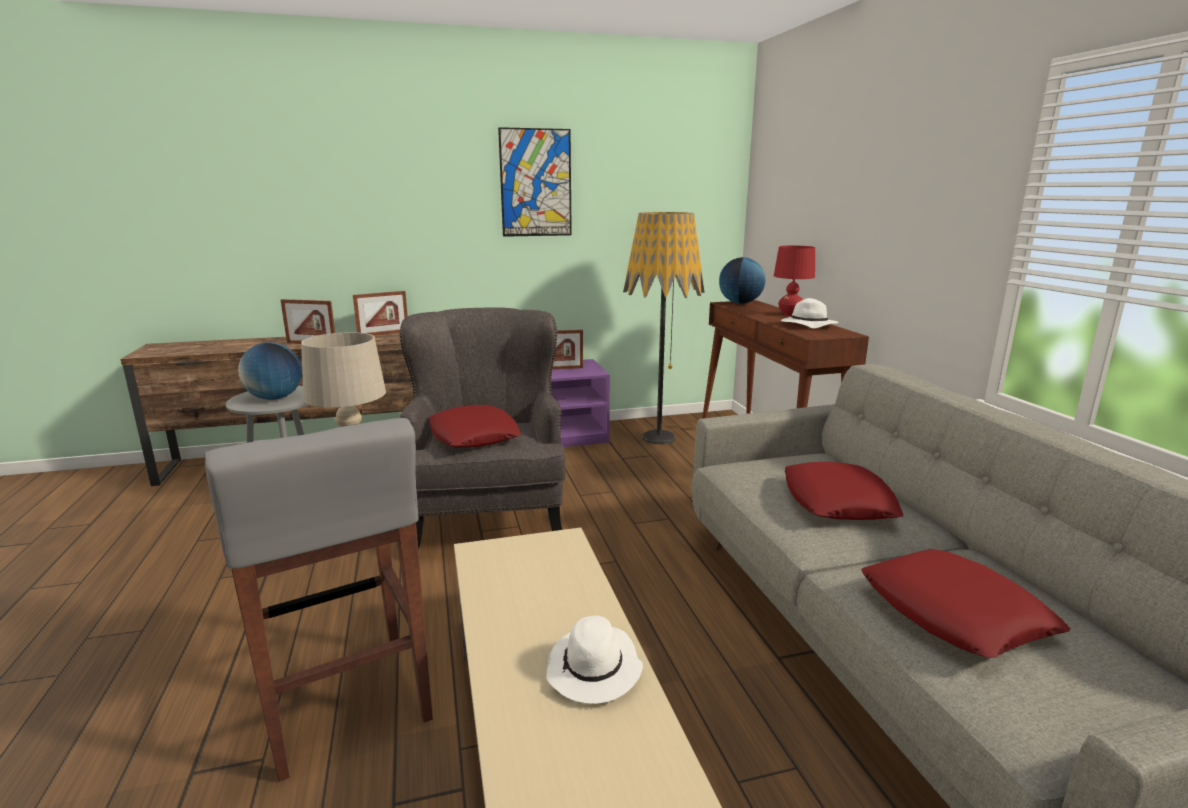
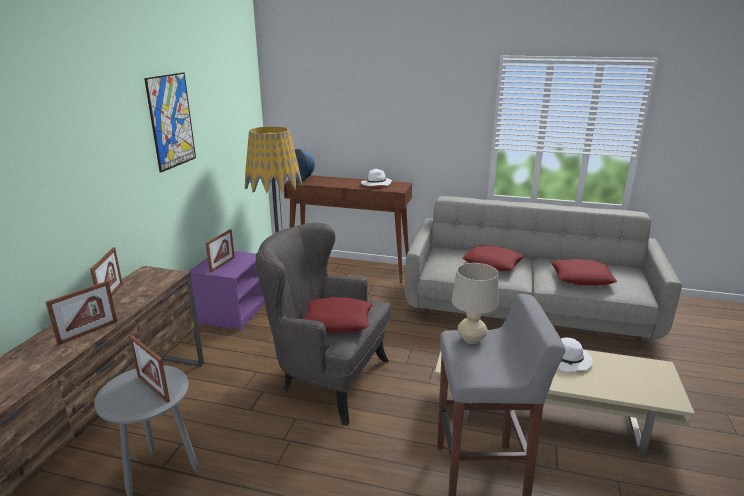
camera: 60 degrees left, 5 degrees up
(275, 398) = (153, 388): globe -> picture frame
(790, 314) = (346, 179): red table lamp -> none

